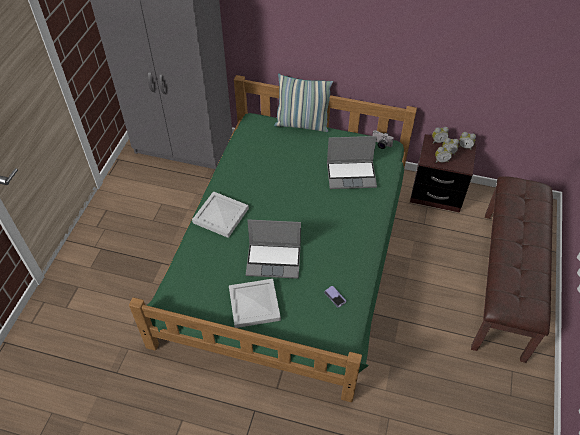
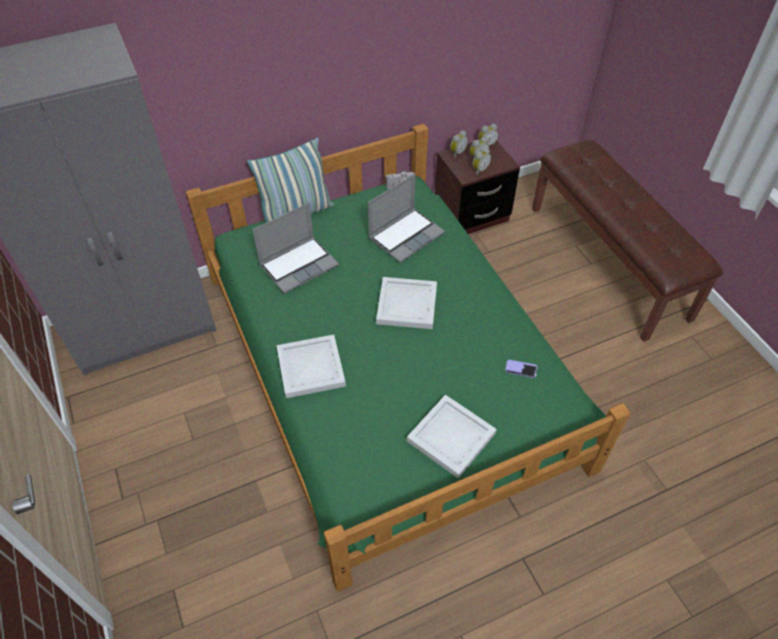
camera: 40 degrees left, 0 degrees up
(274, 260) = (422, 375): laptop -> laptop (299, 265)
(308, 215) = (406, 304): none -> white tray

